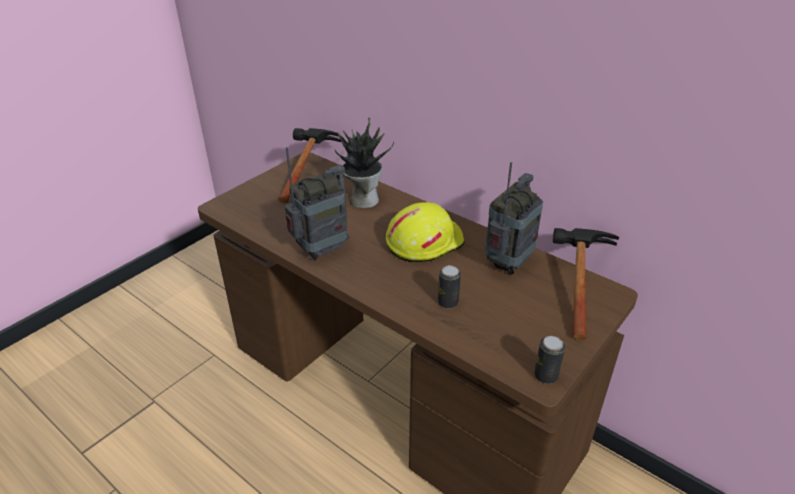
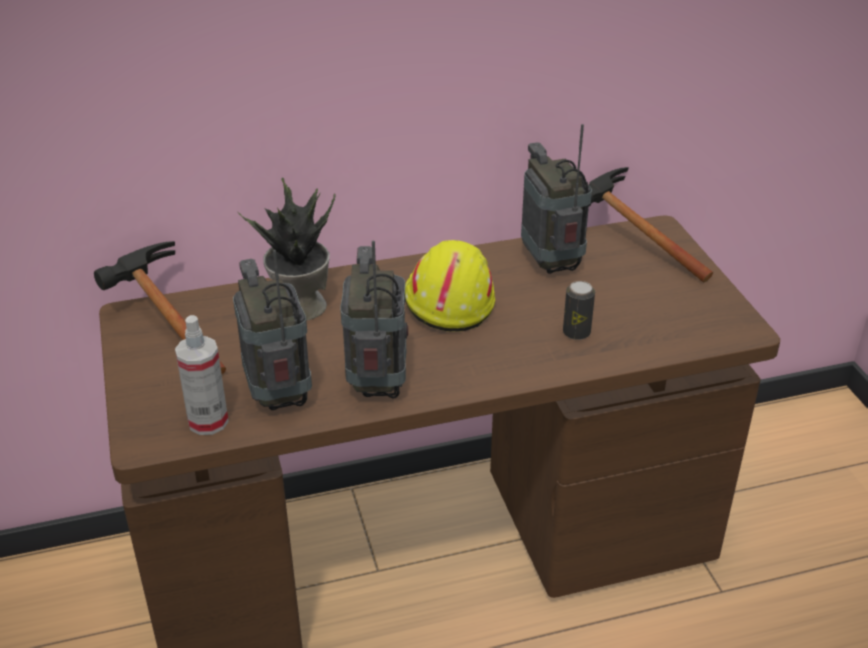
camera: 55 degrees left, 0 degrees up
(248, 215) = (208, 421): none -> spray bottle
(285, 226) = (279, 396): none -> radio
(546, 376) = (739, 324): can -> none

